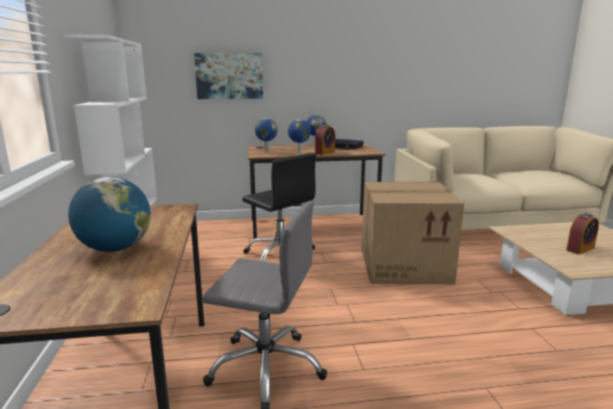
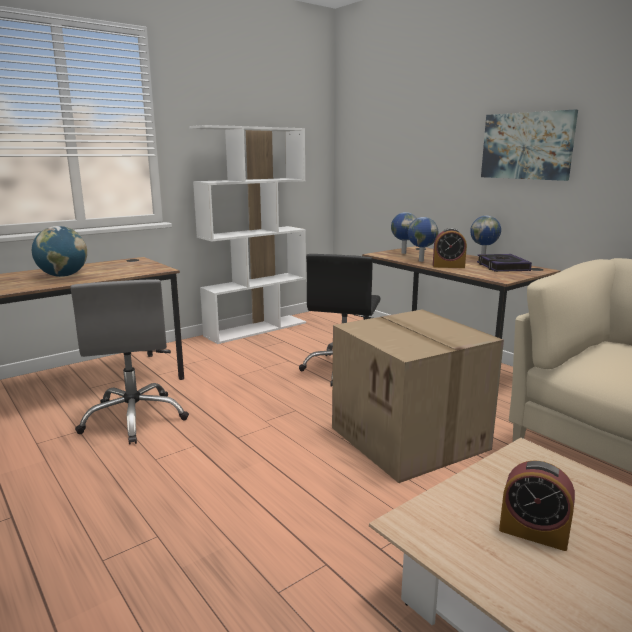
camera: 60 degrees right, 0 degrees up
(229, 76) = (410, 160): picture -> picture (527, 146)

